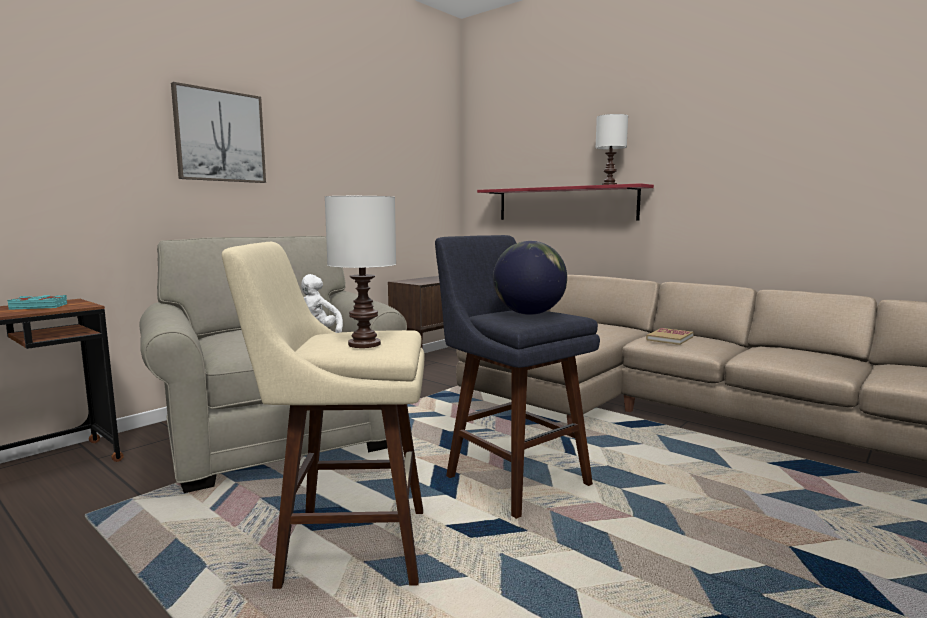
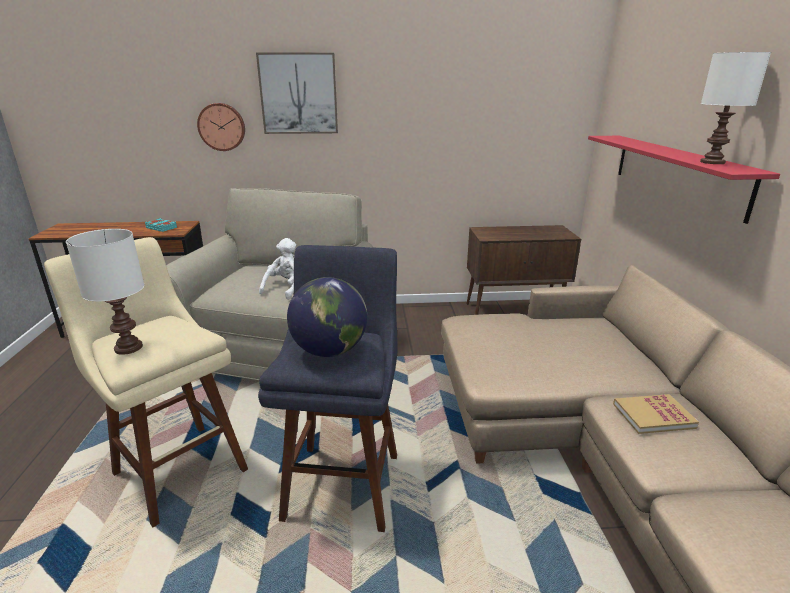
camera: 45 degrees right, 15 degrees up
(119, 167) = (222, 127): none -> wall clock

